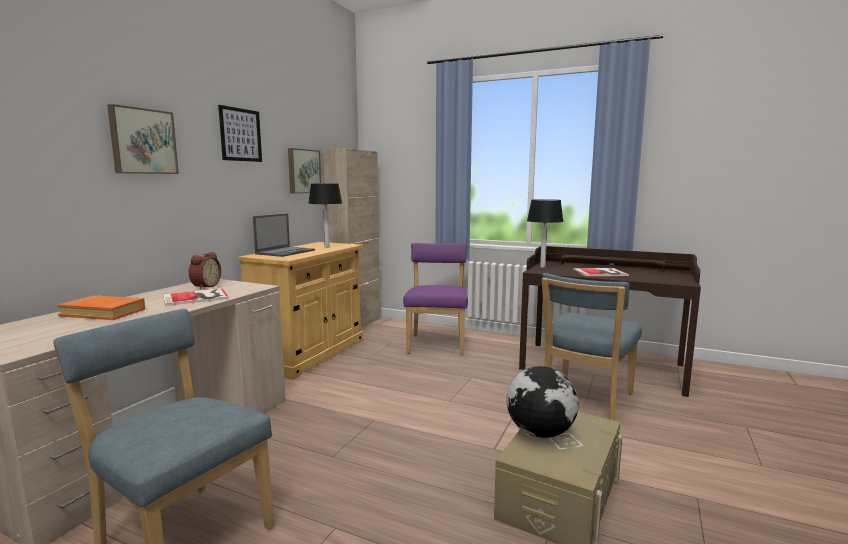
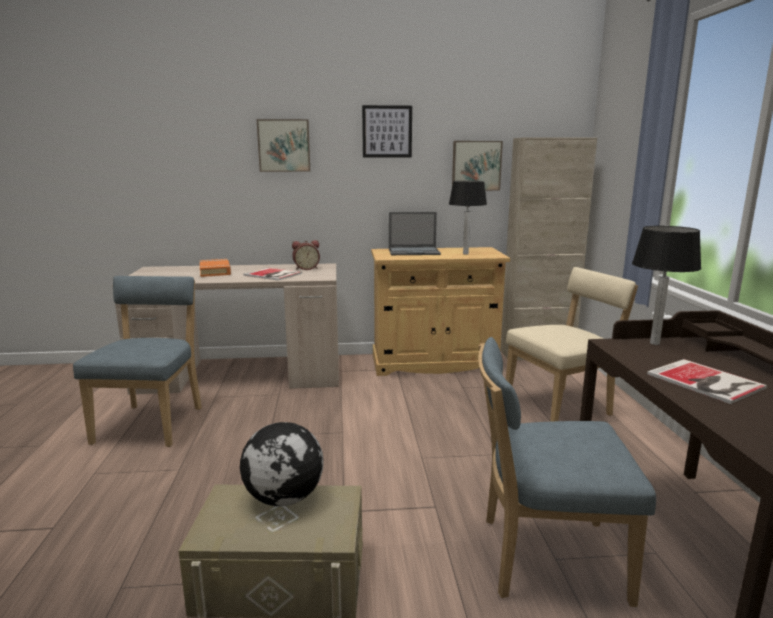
camera: 60 degrees right, 5 degrees up
(437, 343) = (561, 408): purple chair -> beige chair

